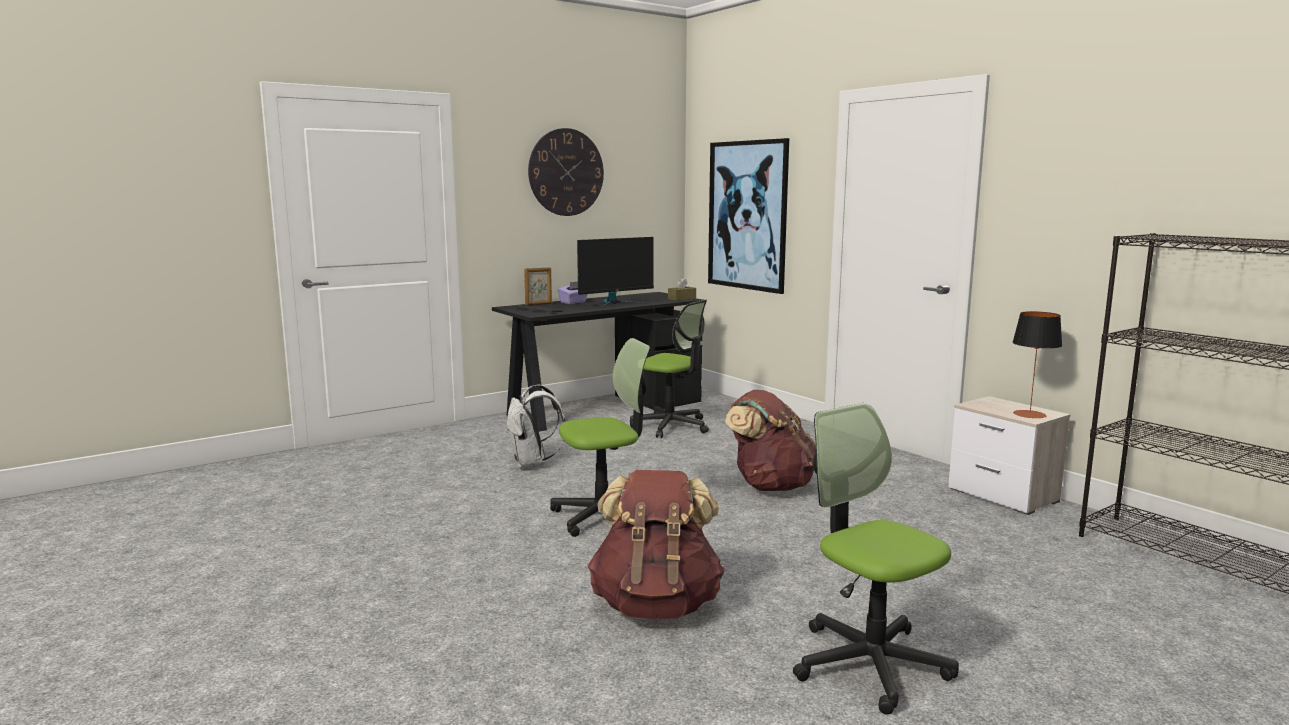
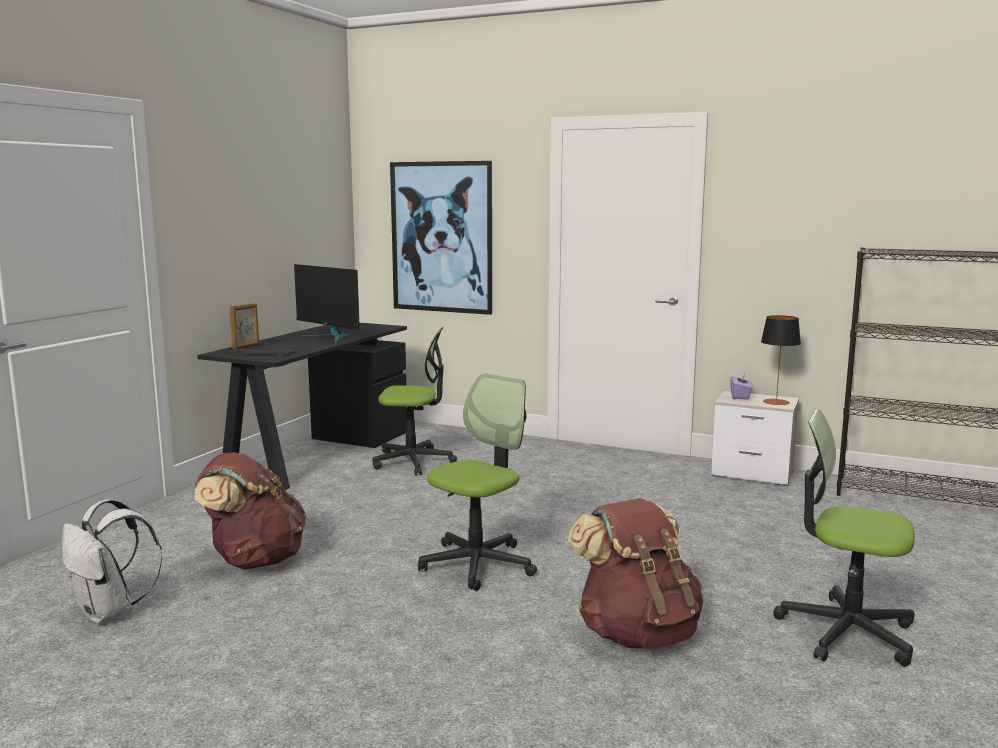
camera: 30 degrees left, 0 degrees up
(532, 464) = (327, 527): white backpack -> white backpack (110, 612)
(566, 172) = (255, 194): wall clock -> none
(573, 302) = (280, 341): purple tissue box -> purple tissue box (740, 396)
(615, 303) = (329, 338): monitor -> monitor turned 105 degrees clockwise
(682, 299) = (384, 327): brown tissue box -> none
(770, 486) = (578, 502): brown backpack -> brown backpack (254, 560)

